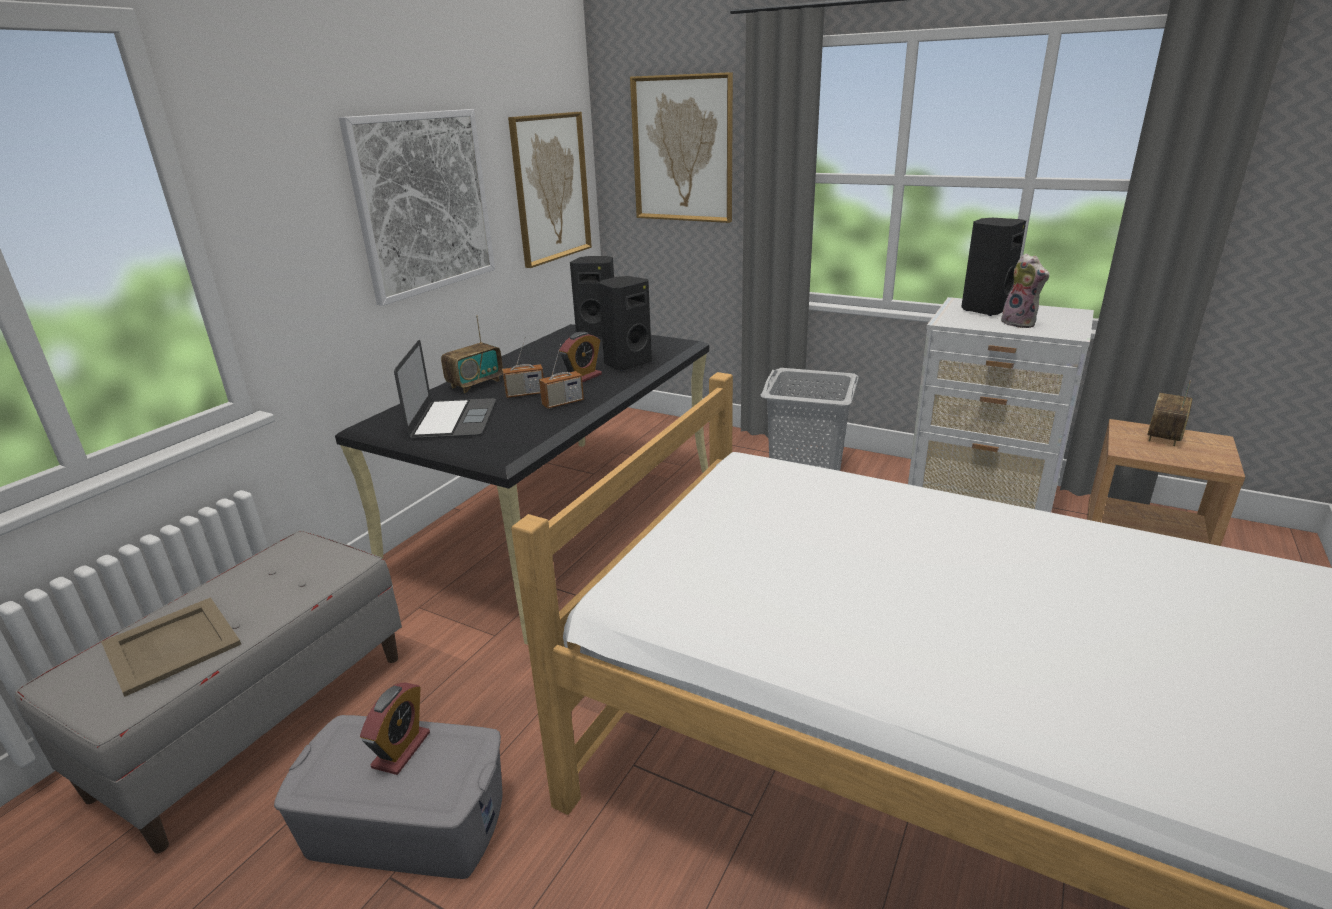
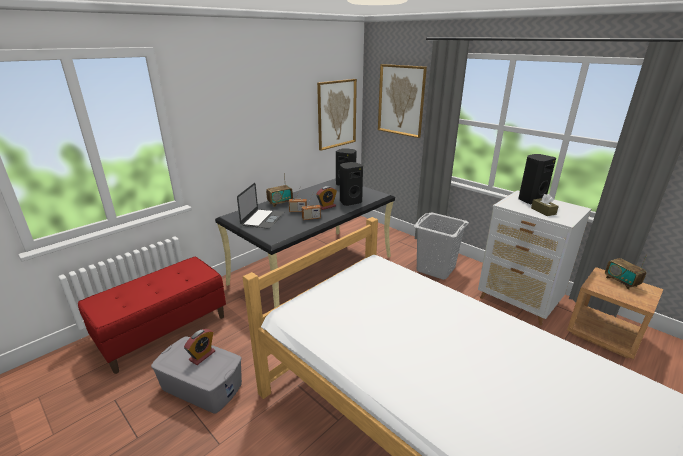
camera: 15 degrees right, 0 degrees up
(173, 645) = (133, 295): beige tray -> none
(257, 721) = (164, 331): grey bench -> red bench
(424, 203) = (270, 121): picture -> none
(1020, 323) = (543, 211): plush toy -> brown tissue box
(1164, 436) = (621, 282): radio -> radio turned 75 degrees counterclockwise

